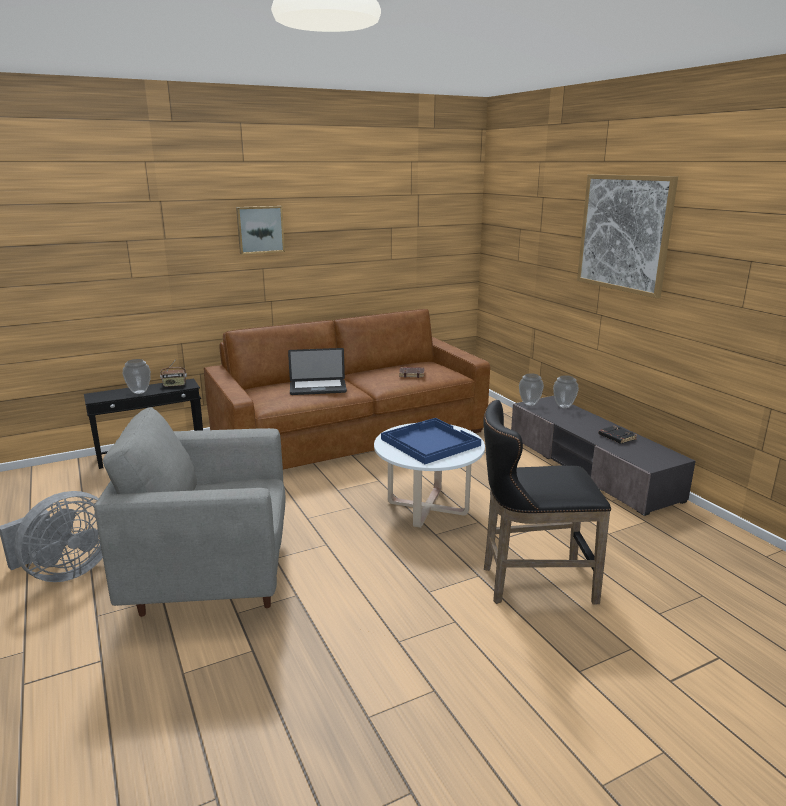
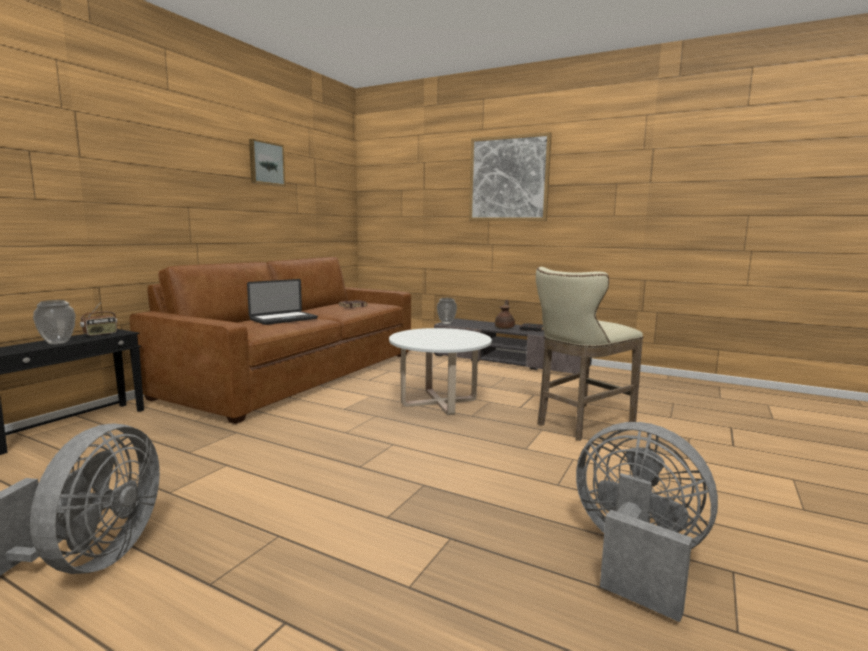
camera: 35 degrees left, 10 degrees down
(211, 579) = (315, 501): grey armchair -> none
(260, 229) = (186, 164): picture -> picture (266, 163)
(352, 737) = (636, 558): none -> grey fan
(429, 442) = (439, 337): blue tray -> none
(531, 582) = (580, 423): black stool -> beige stool
(564, 406) = (471, 321): vase -> none
(586, 427) = (505, 328): none -> brown teapot

